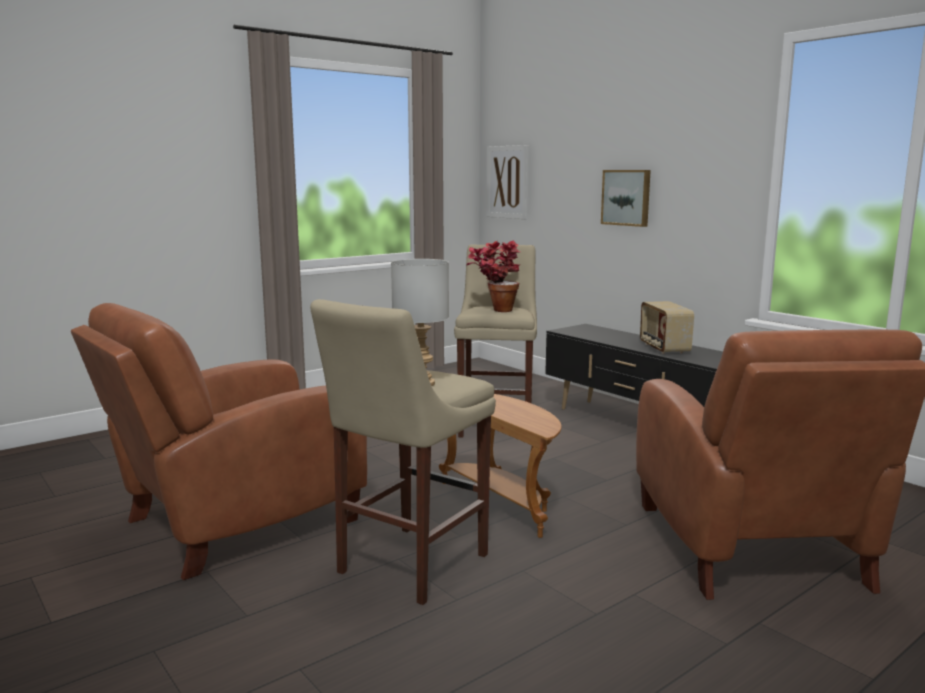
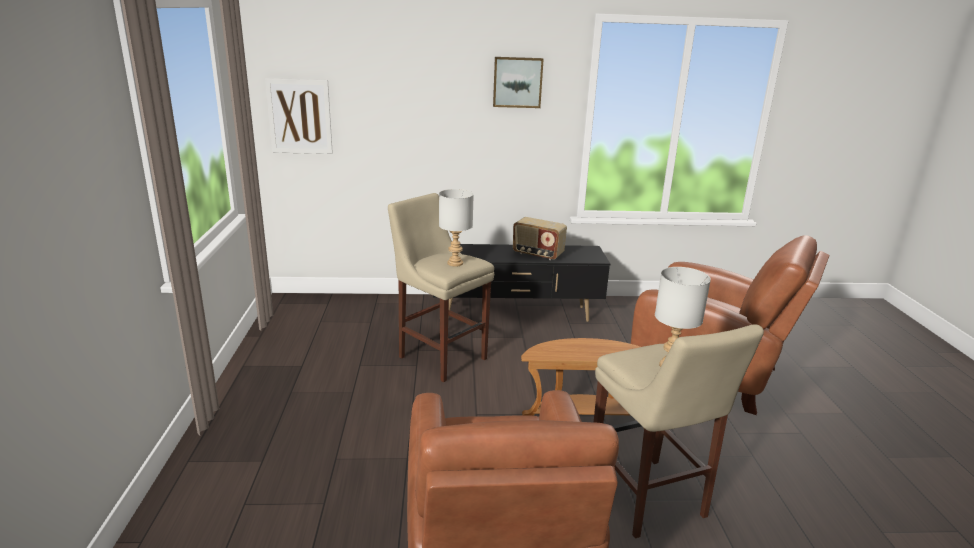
camera: 55 degrees left, 10 degrees up
(495, 310) = (455, 263): potted plant -> grey table lamp
(626, 197) = (455, 132): picture -> picture (517, 82)

